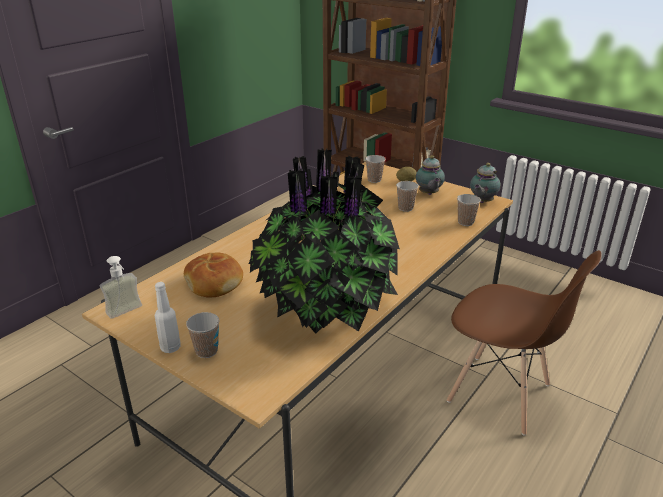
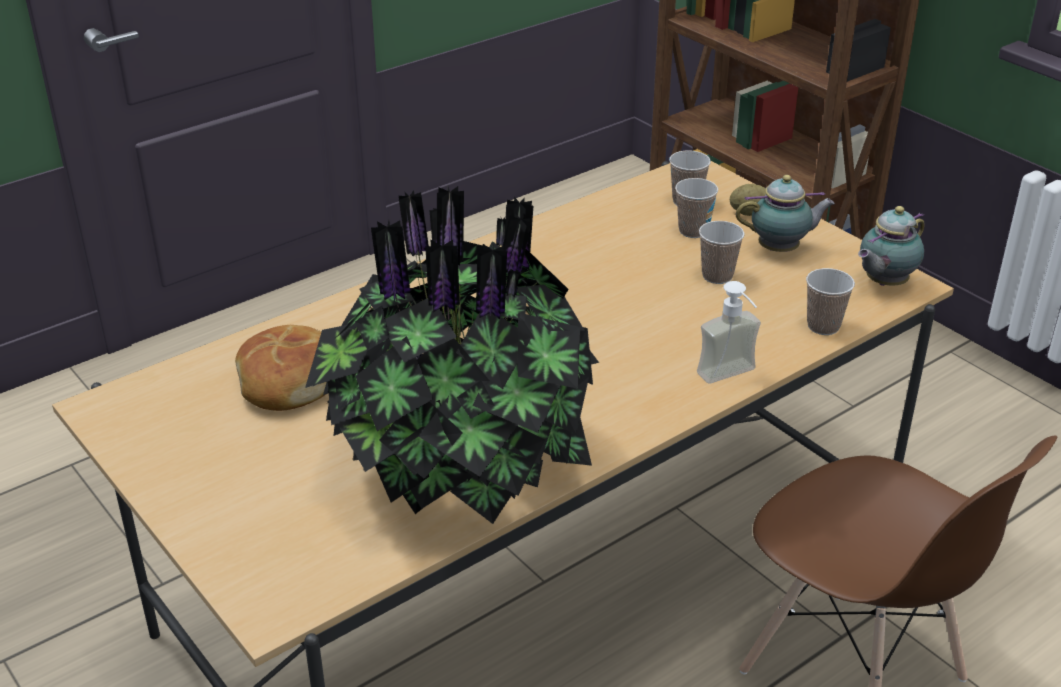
camera: 15 degrees right, 5 degrees up
(127, 313) = (124, 416): soap dispenser -> soap dispenser (732, 378)
(170, 347) = (168, 494): white bottle -> none
(206, 351) = (223, 511): cup -> cup (693, 231)
(428, 194) = (781, 249): teapot -> teapot turned 105 degrees counterclockwise

